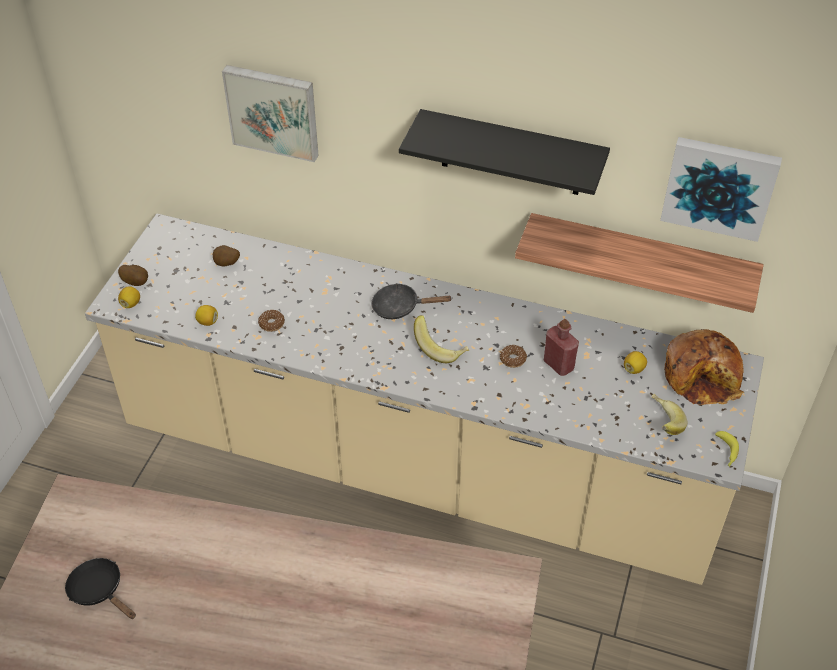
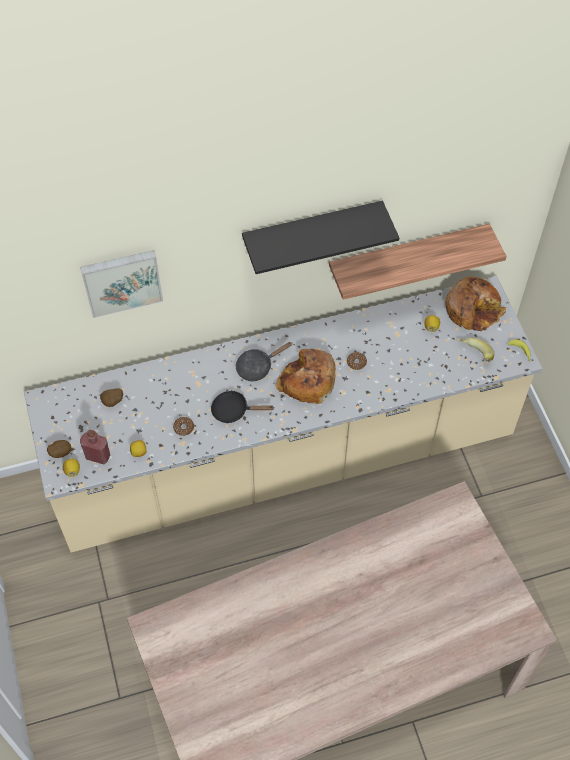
camera: 35 degrees left, 10 degrees up
(99, 590) = (227, 672): black frying pan -> black frying pan (234, 410)
(440, 348) = (307, 381): banana -> bread
(558, 365) = (386, 350): red bottle -> red bottle (98, 456)
(719, 186) = (458, 192): picture -> none

